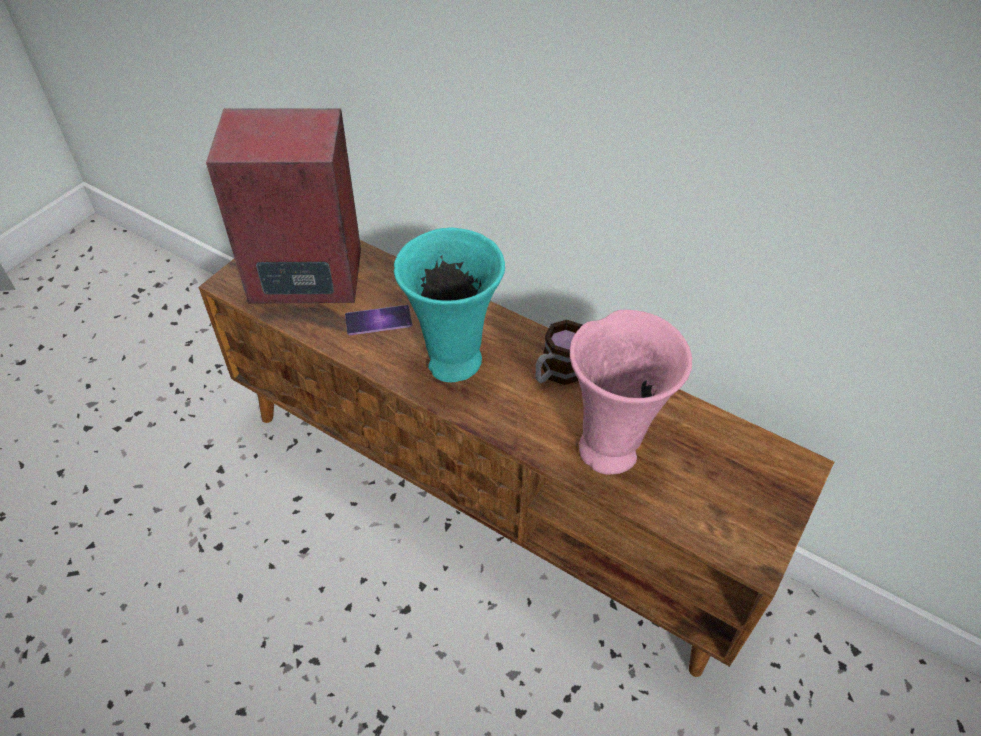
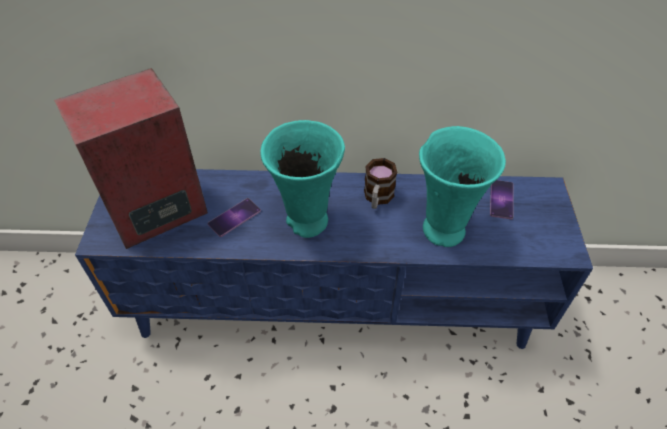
camera: 30 degrees left, 0 degrees up
(491, 492) = (335, 304): brown tv stand -> blue tv stand
(610, 447) = (444, 228): pink vase -> turquoise vase
(718, 448) = (501, 199): none -> phone

